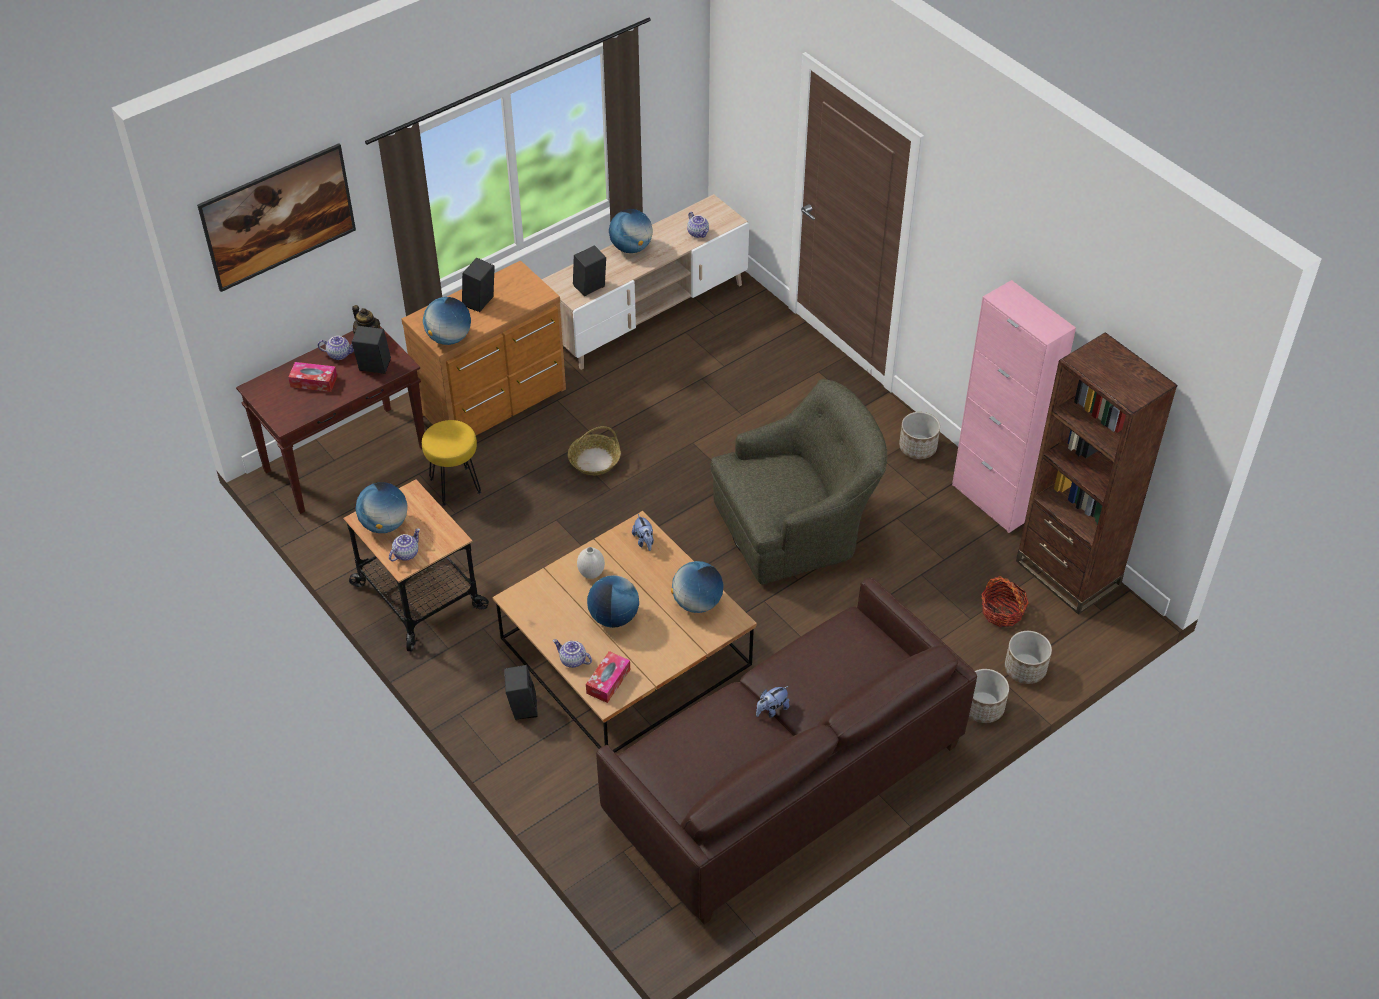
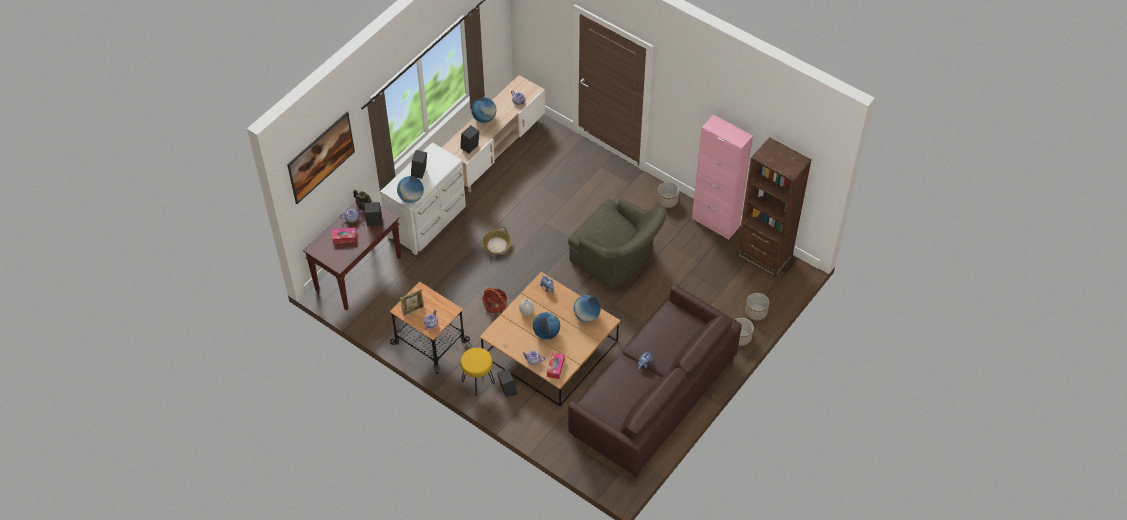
camera: 15 degrees left, 5 degrees up
(384, 524) = (413, 310): globe -> picture frame
(454, 485) = (425, 276): yellow stool -> yellow stool (477, 382)
(495, 402) = (428, 222): brown dresser -> white dresser
(797, 526) = (617, 259): green armchair -> green armchair turned 75 degrees clockwise
(1002, 612) = (736, 284): basket -> basket (495, 305)

